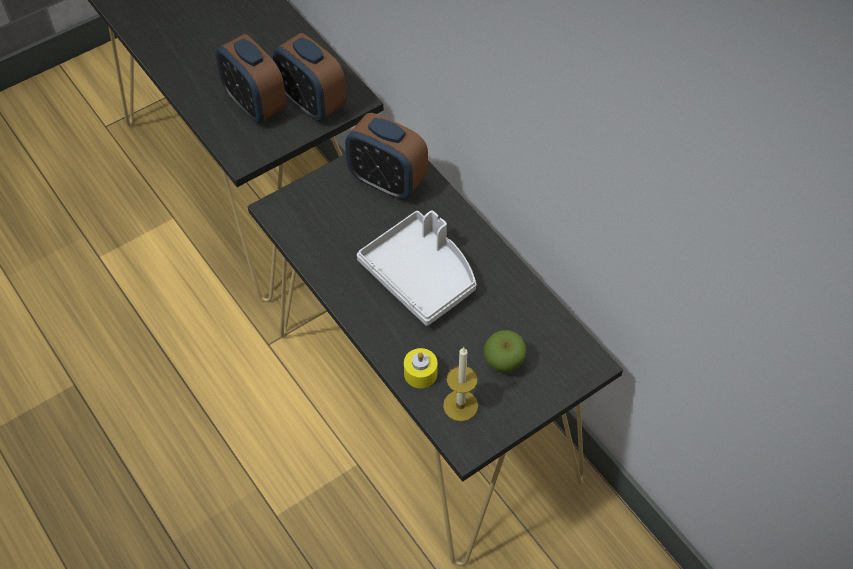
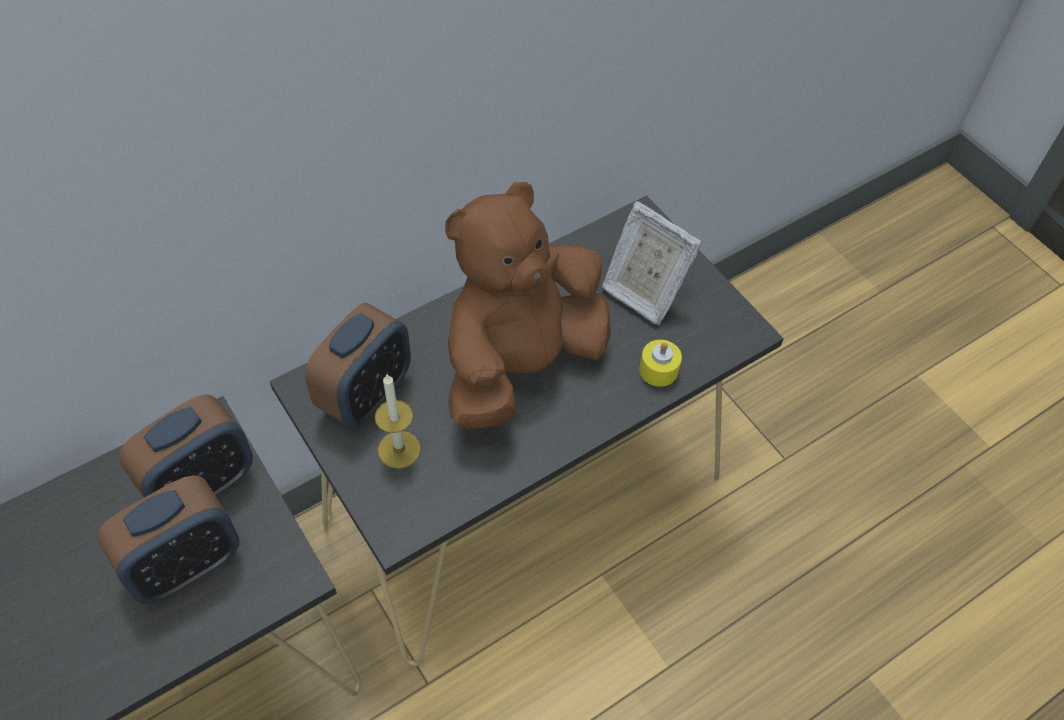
camera: 90 degrees left, 0 degrees up
(421, 276) = (520, 363): white tray -> brown plush toy
(460, 405) = (698, 334): candle -> candle (399, 449)
(503, 363) = (642, 292): apple -> picture frame

